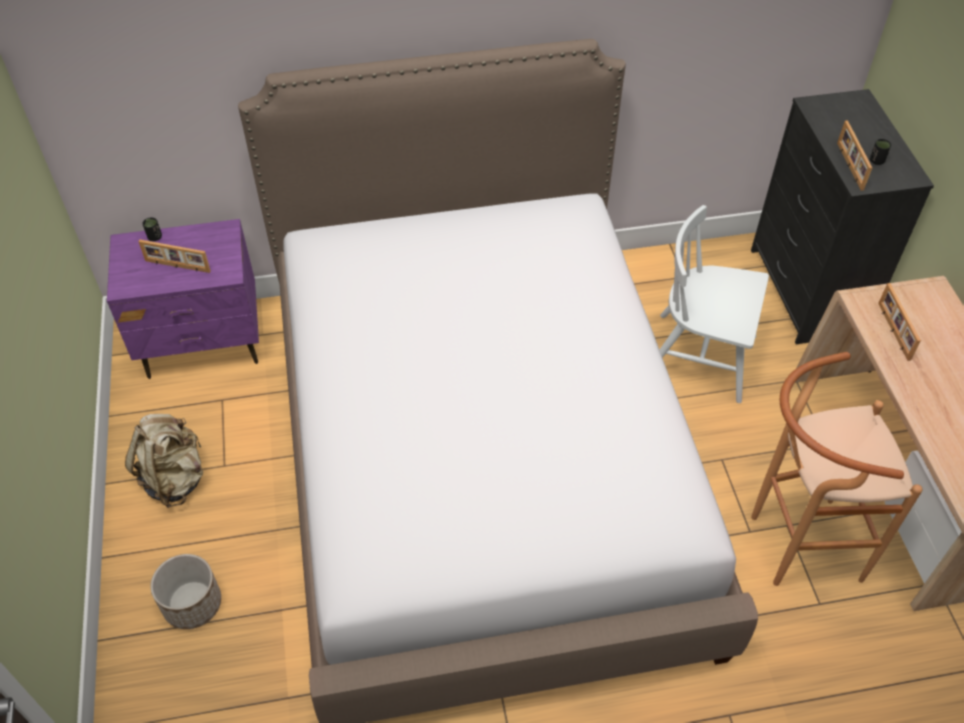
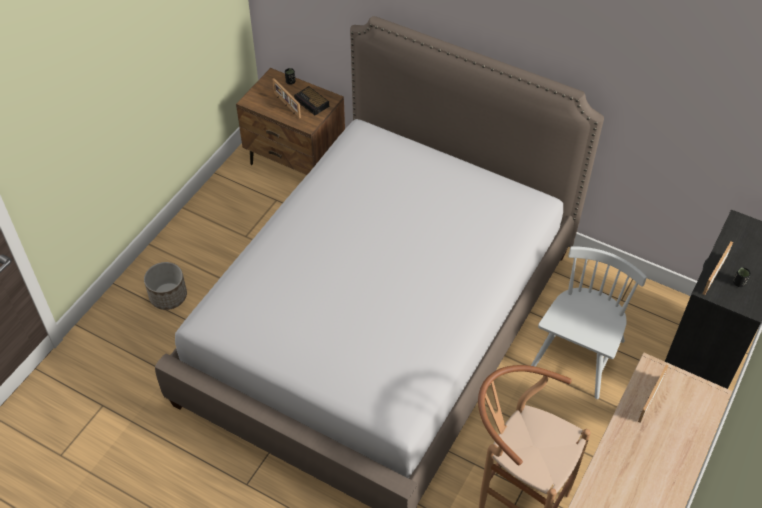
camera: 40 degrees right, 0 degrees up
(175, 478) = (216, 227): beige backpack -> none
(203, 342) = (296, 161): purple nightstand -> brown nightstand
(209, 247) = (312, 103): none -> alarm clock
(700, 357) = (577, 355): white chair -> white chair turned 60 degrees clockwise

